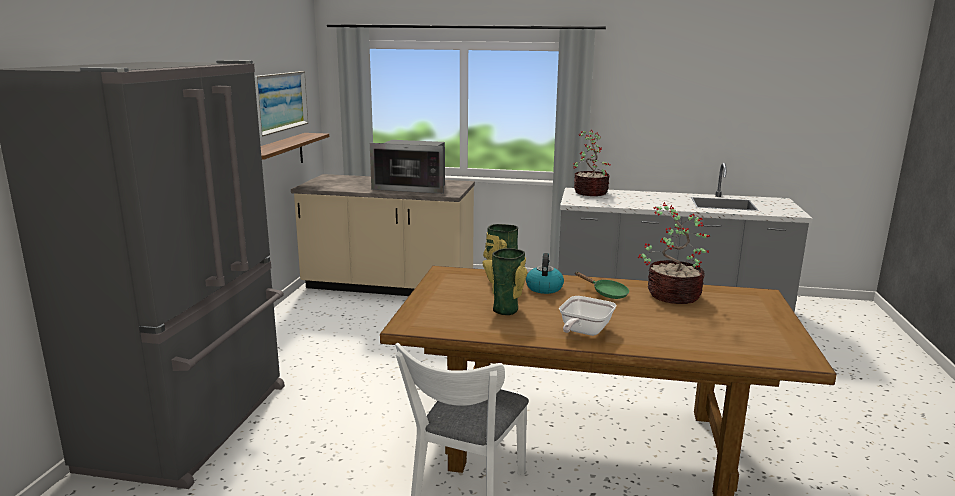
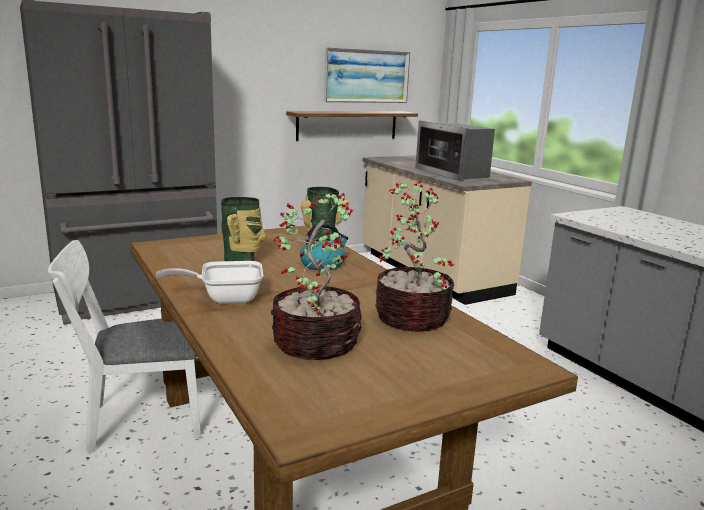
camera: 50 degrees right, 0 degrees up
(590, 192) = (635, 215): potted plant -> potted plant (316, 342)
(606, 293) = (356, 288): green frying pan -> none

